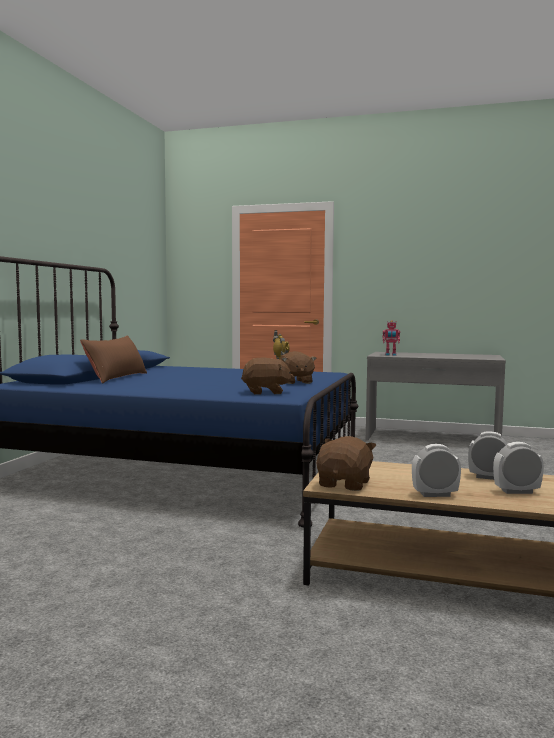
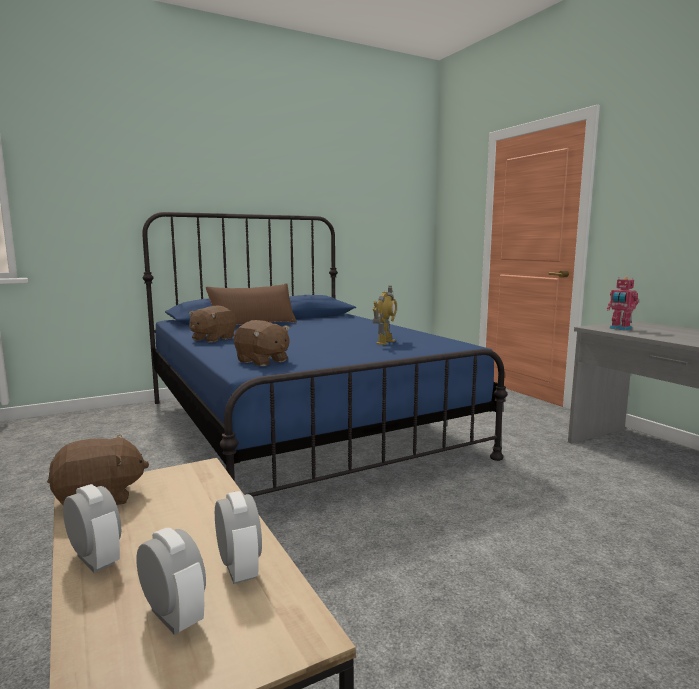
camera: 45 degrees right, 5 degrees up
(295, 382) = (358, 352): brown plush toy -> brown plush toy (212, 339)

